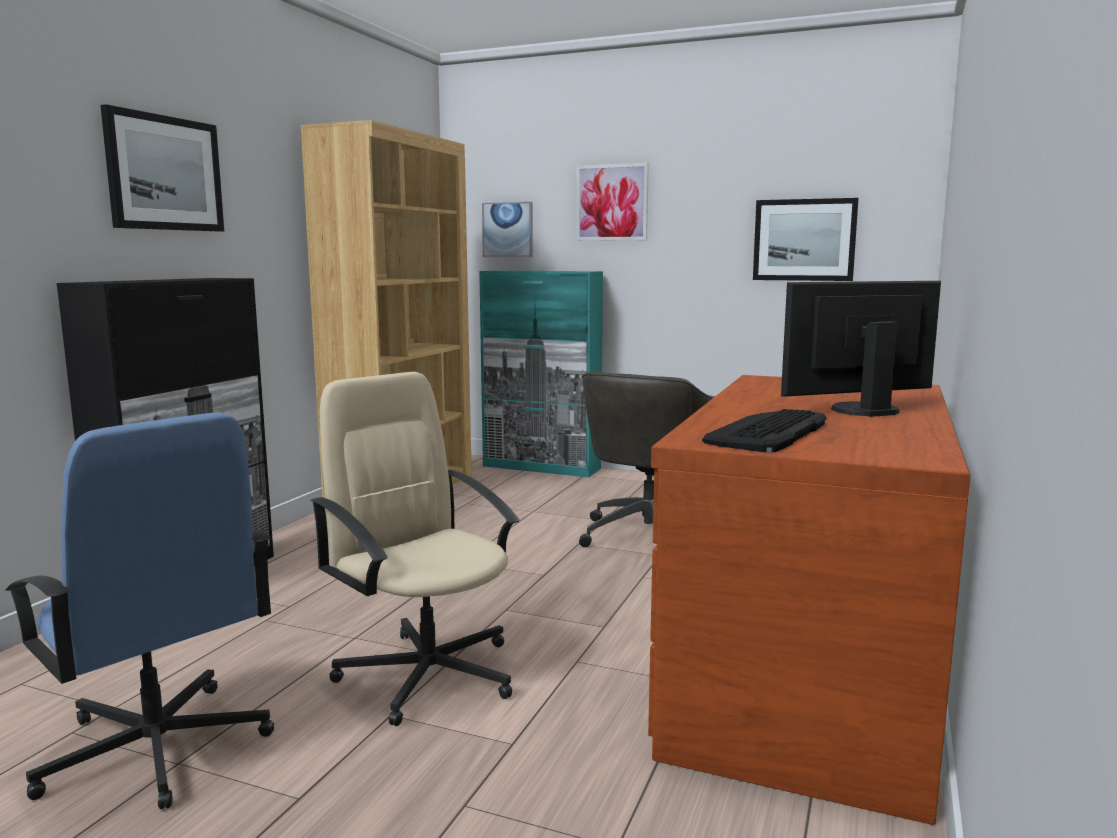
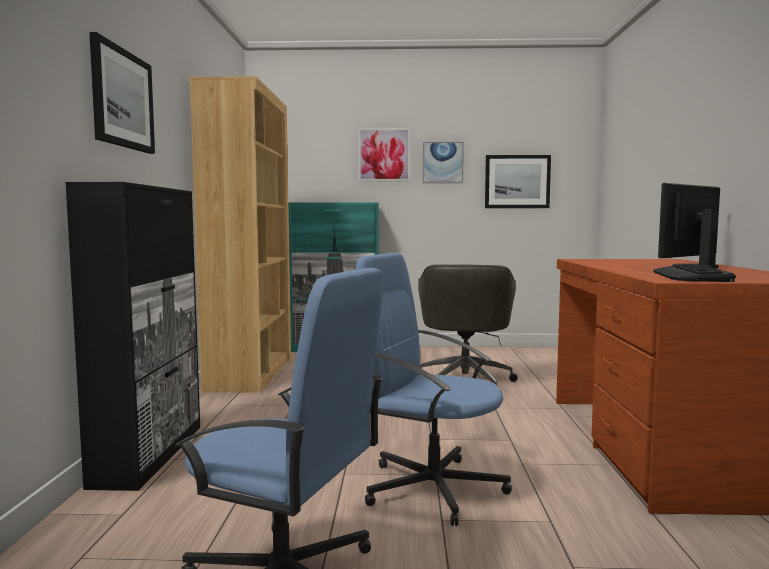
camera: 20 degrees left, 5 degrees down
(428, 673) = (431, 487): beige office chair -> blue office chair
(508, 230) = (303, 173): picture -> picture (442, 162)

